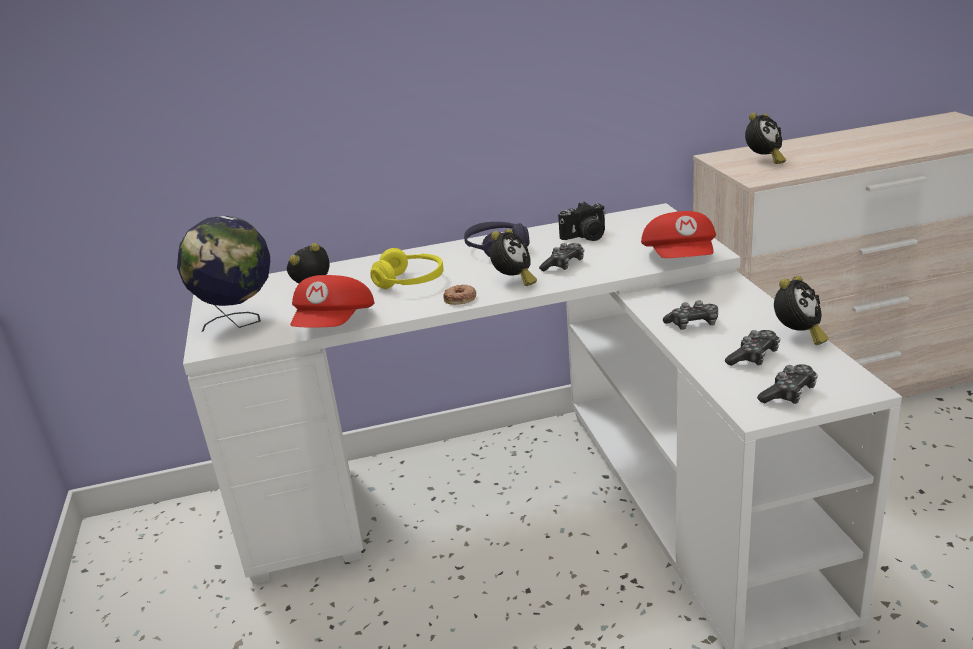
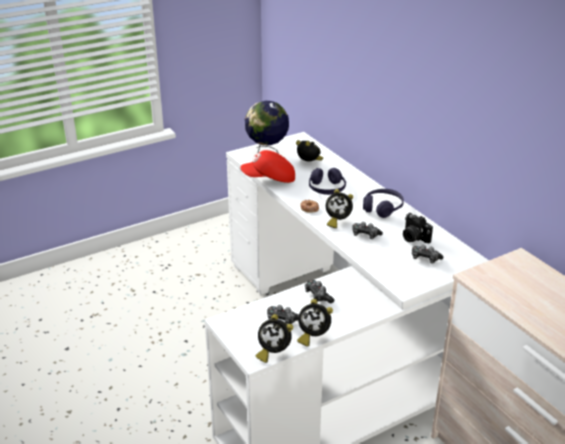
camera: 70 degrees right, 5 degrees up
(410, 281) = (326, 189): yellow headphones -> purple headphones
(681, 260) = (388, 277): red cap -> none
(763, 160) = (520, 279): alarm clock -> alarm clock (273, 352)
(788, 394) = (243, 333): game controller -> game controller (425, 258)

